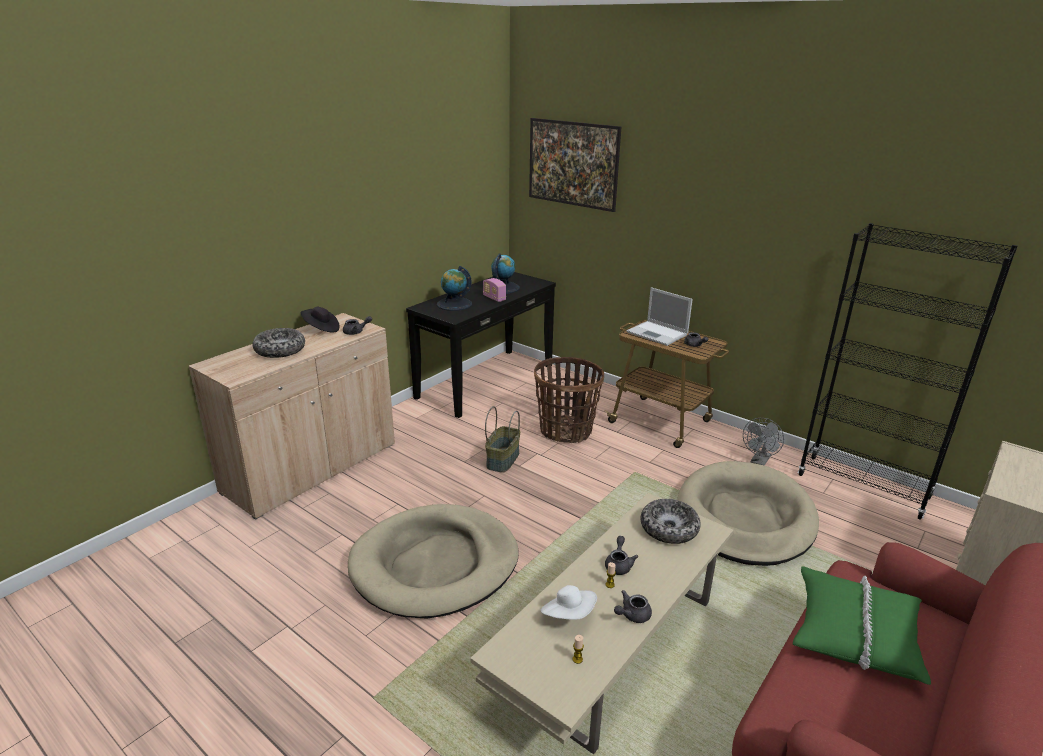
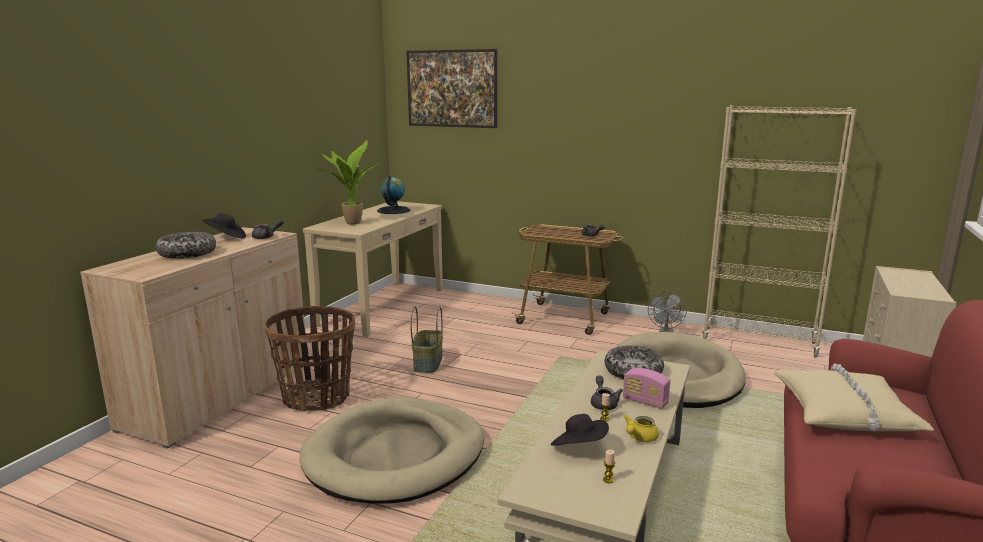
camera: 15 degrees left, 10 degrees down
(454, 304) = (351, 223): globe -> potted plant
(485, 381) = (382, 307): black console table -> beige console table
(494, 298) = (389, 217): radio -> radio (645, 401)
(566, 431) = (480, 334): basket -> basket (316, 398)
(569, 615) = (579, 447): white hat -> black hat
(632, 615) = (639, 438): grey teapot -> yellow teapot
(658, 334) = (555, 231): laptop -> none
(855, 632) = (844, 412): green pillow -> beige pillow
(863, 486) = (759, 342): black bookcase -> beige bookcase

